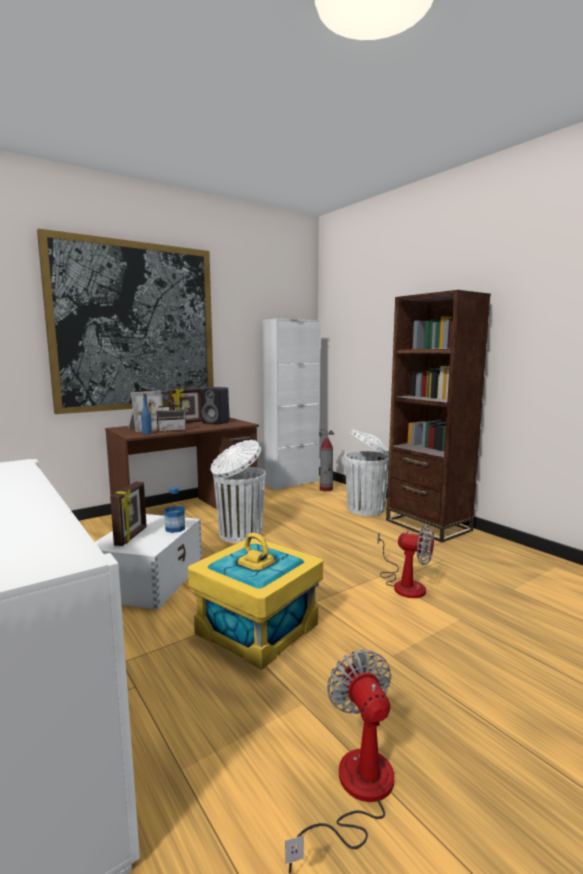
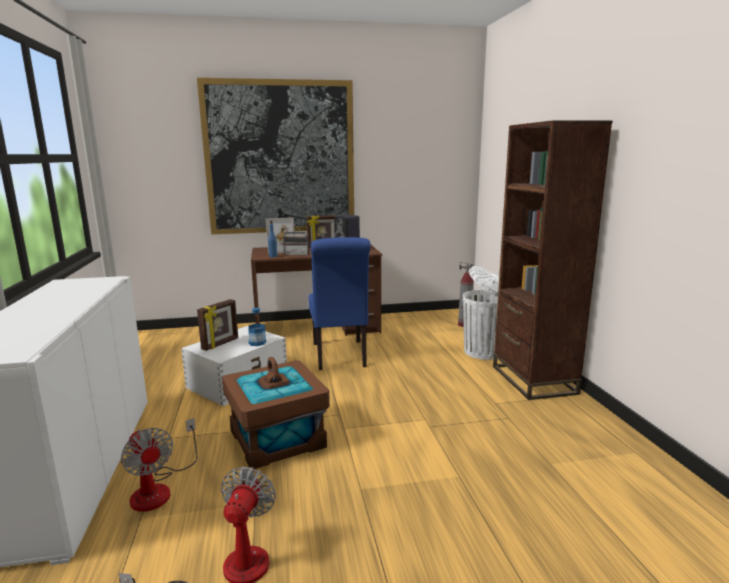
camera: 25 degrees right, 5 degrees up
(239, 534) = (340, 356): white trash can -> blue chair
(256, 629) = (276, 439): yellow storage box -> brown storage box
(292, 483) = (437, 314): white cabinet -> none
(404, 584) = (440, 432): fan -> fan (159, 489)

